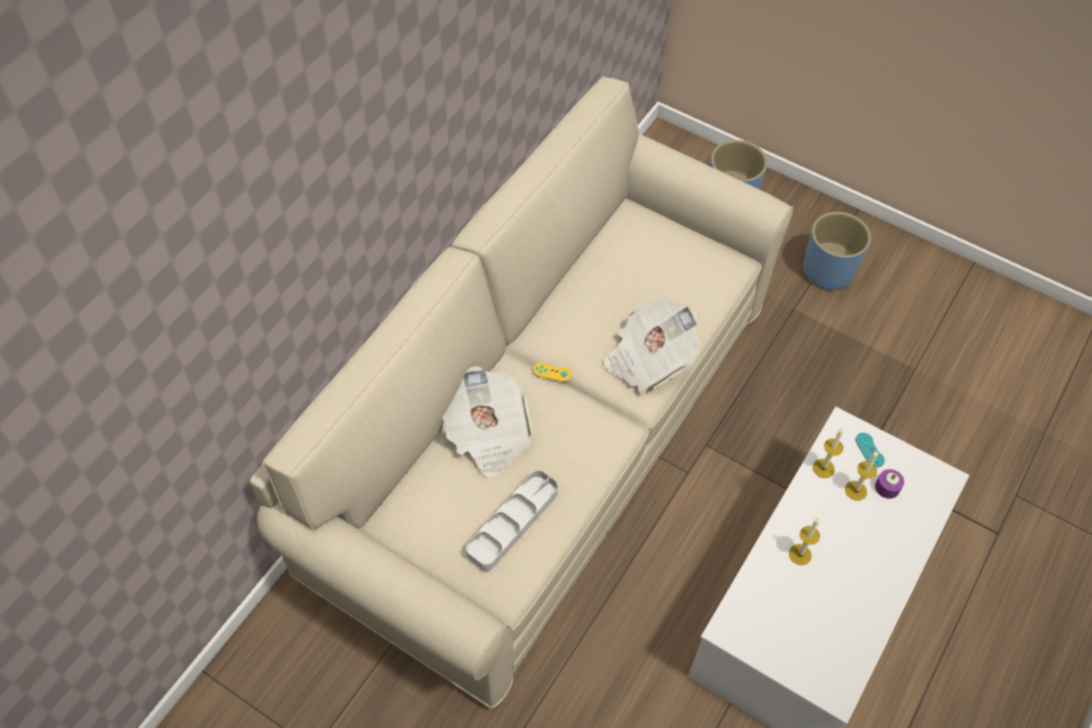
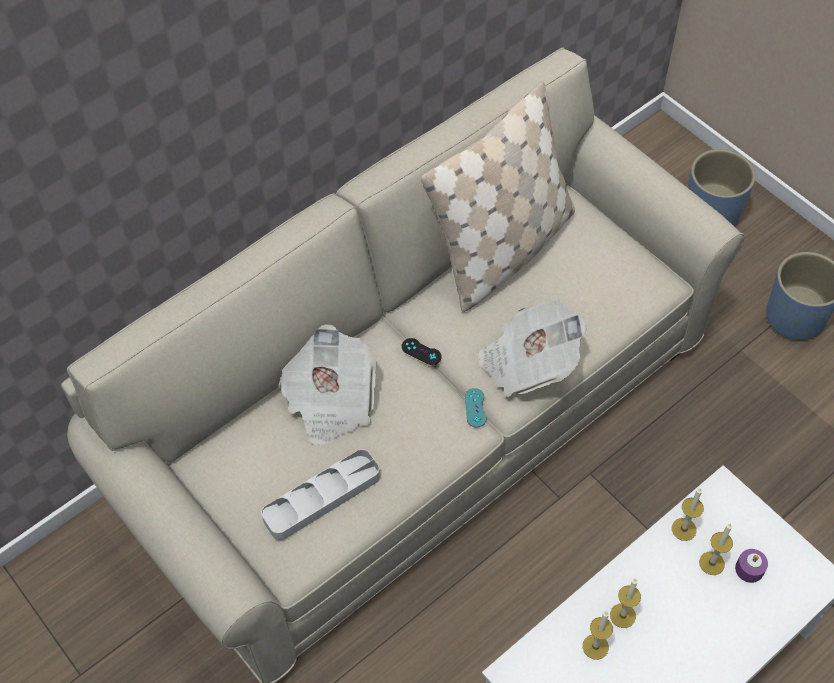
camera: 20 degrees right, 0 degrees up
(552, 372) = (421, 351): yellow game controller -> black game controller
(591, 266) = (503, 249): none -> beige pillow
(787, 587) = (595, 646): none -> candle
(869, 450) = (744, 523): turquoise game controller -> turquoise game controller (475, 408)

